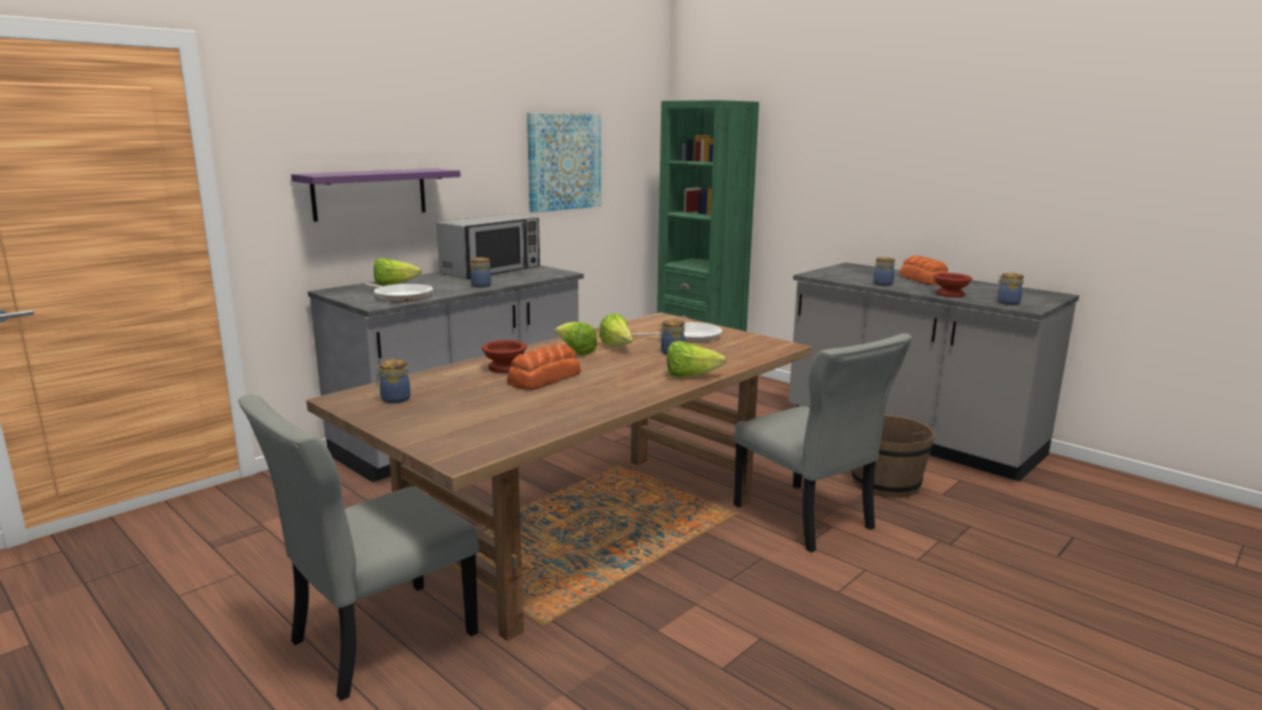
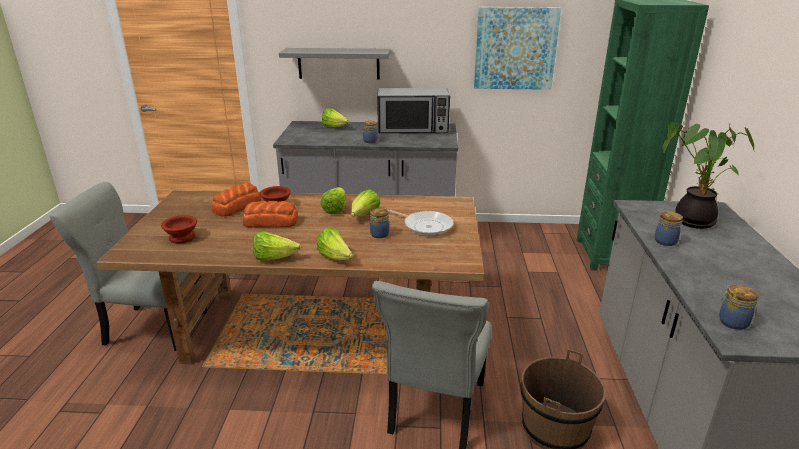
camera: 50 degrees right, 10 degrees up
(370, 194) = (338, 63): purple shelf -> grey shelf
(394, 399) = (192, 205): jar -> none
(401, 296) = (314, 137): frying pan -> none
(642, 395) = (274, 258): none -> lettuce
(859, 273) = (690, 220): none -> potted plant
(923, 280) = (735, 254): bread -> bread (236, 206)
(950, 294) = (698, 282): brown bowl -> brown bowl (181, 238)

